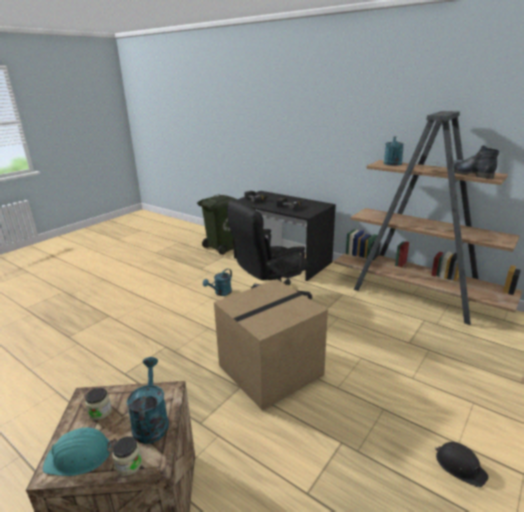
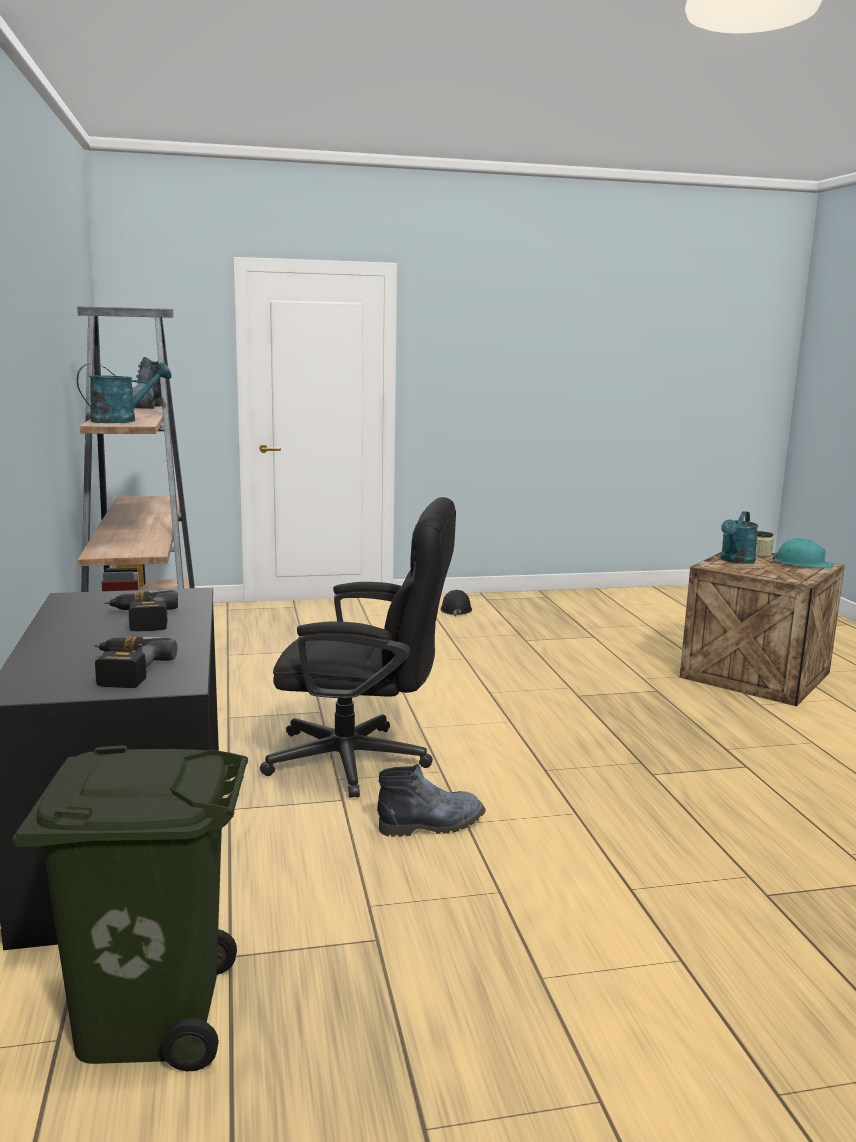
camera: 140 degrees left, 10 degrees down
(100, 412) = (784, 573): jar -> none
(221, 293) = (433, 824): turquoise watering can -> boot
(270, 371) = (519, 692): cardboard box -> none

